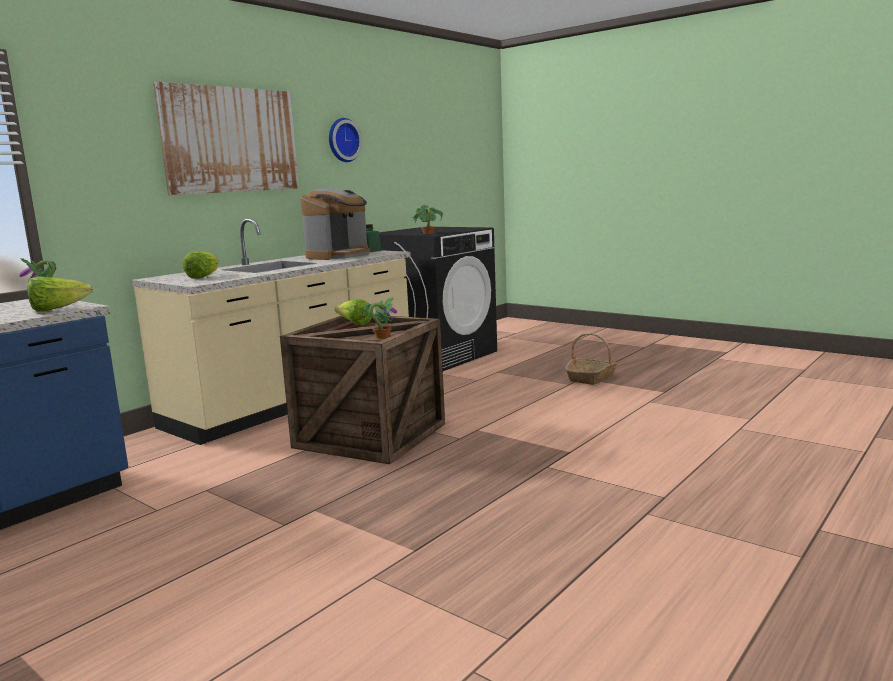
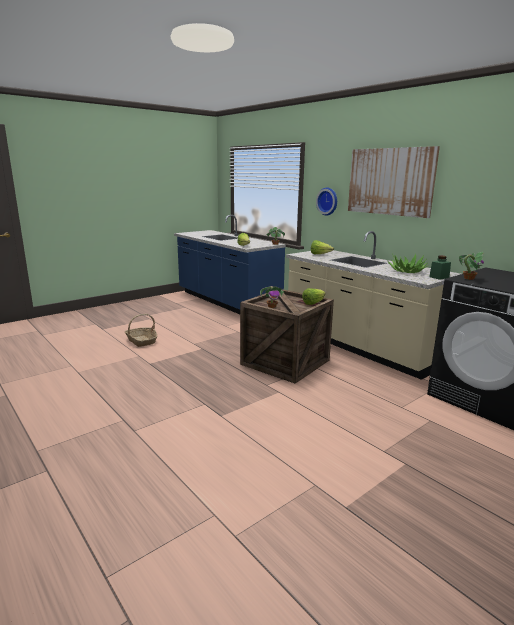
camera: 100 degrees right, 5 degrees up
(339, 256) = (407, 271): coffee machine -> potted plant
(342, 140) = (487, 183): wall clock -> wall clock (328, 201)
(591, 378) = (406, 470): basket -> basket (141, 341)

